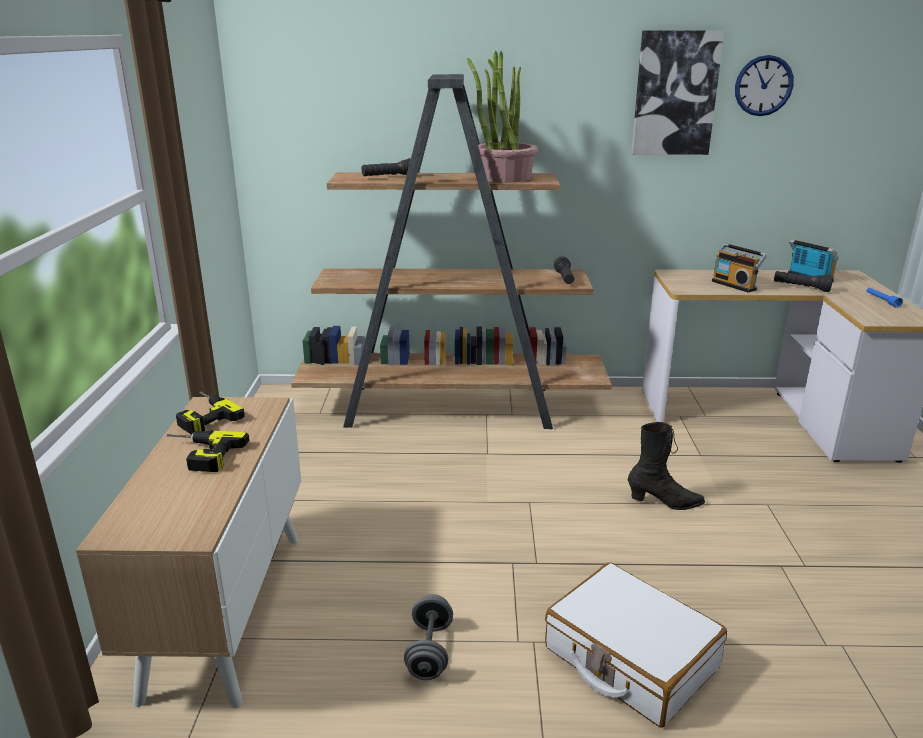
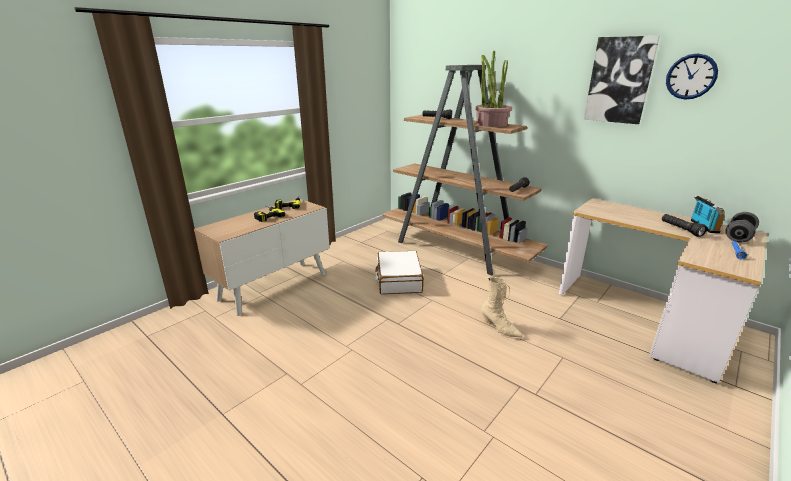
camera: 40 degrees right, 0 degrees up
(429, 651) = (312, 331): grey dumbbell -> grey dumbbell (738, 237)
(630, 658) = (379, 377): white suitcase -> white suitcase (398, 280)
(664, 502) = (500, 329): black boot -> beige boot
(735, 285) = (629, 217): radio -> none

